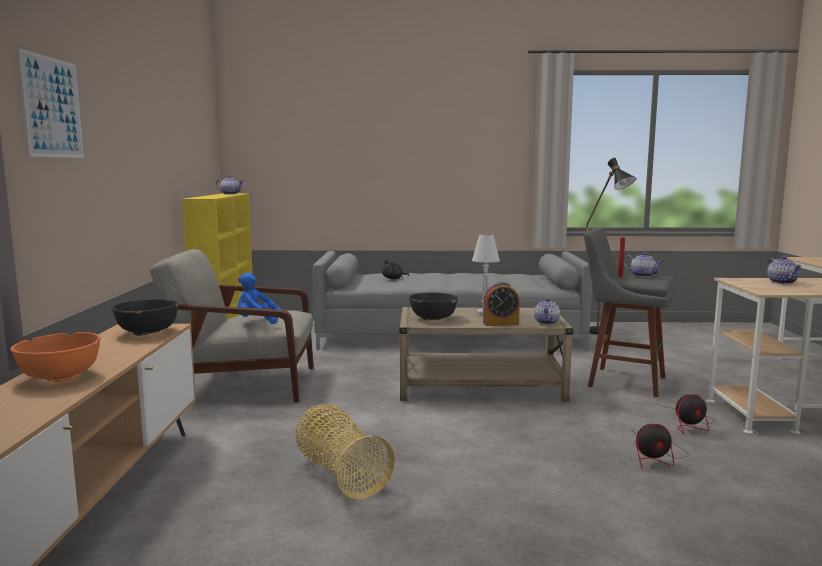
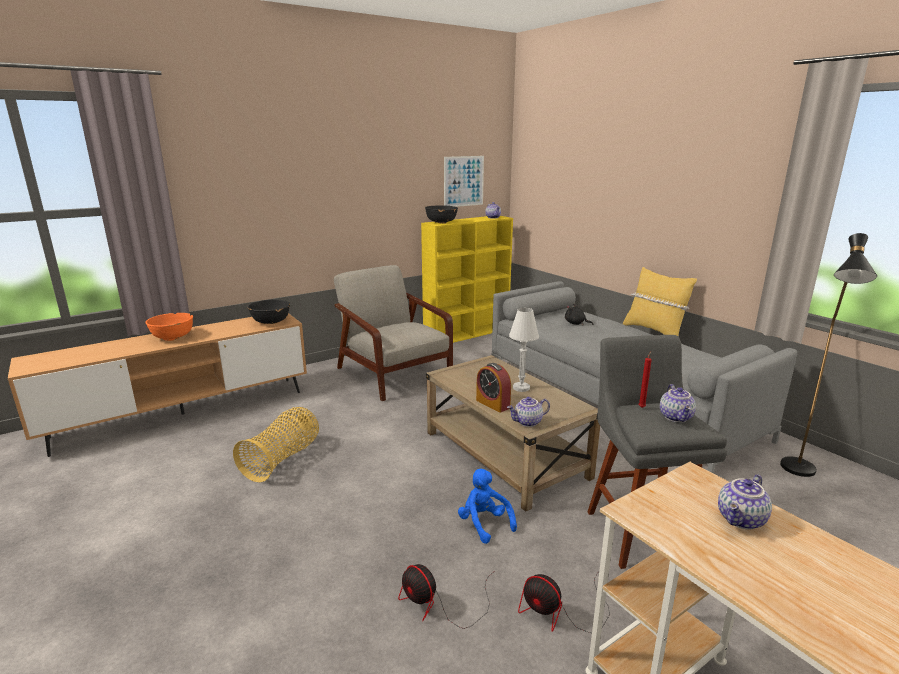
camera: 55 degrees right, 10 degrees up
(52, 107) = (251, 171): picture -> picture (463, 181)
(257, 321) = (385, 331): blue plush toy -> blue plush toy (484, 523)
(433, 318) = (469, 375): black bowl -> black bowl (441, 222)
(448, 272) = (654, 331): none -> yellow pillow

